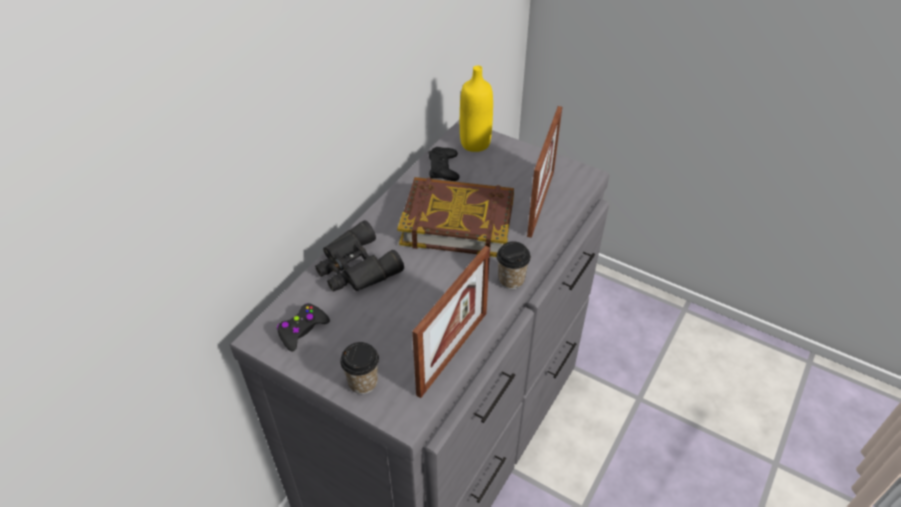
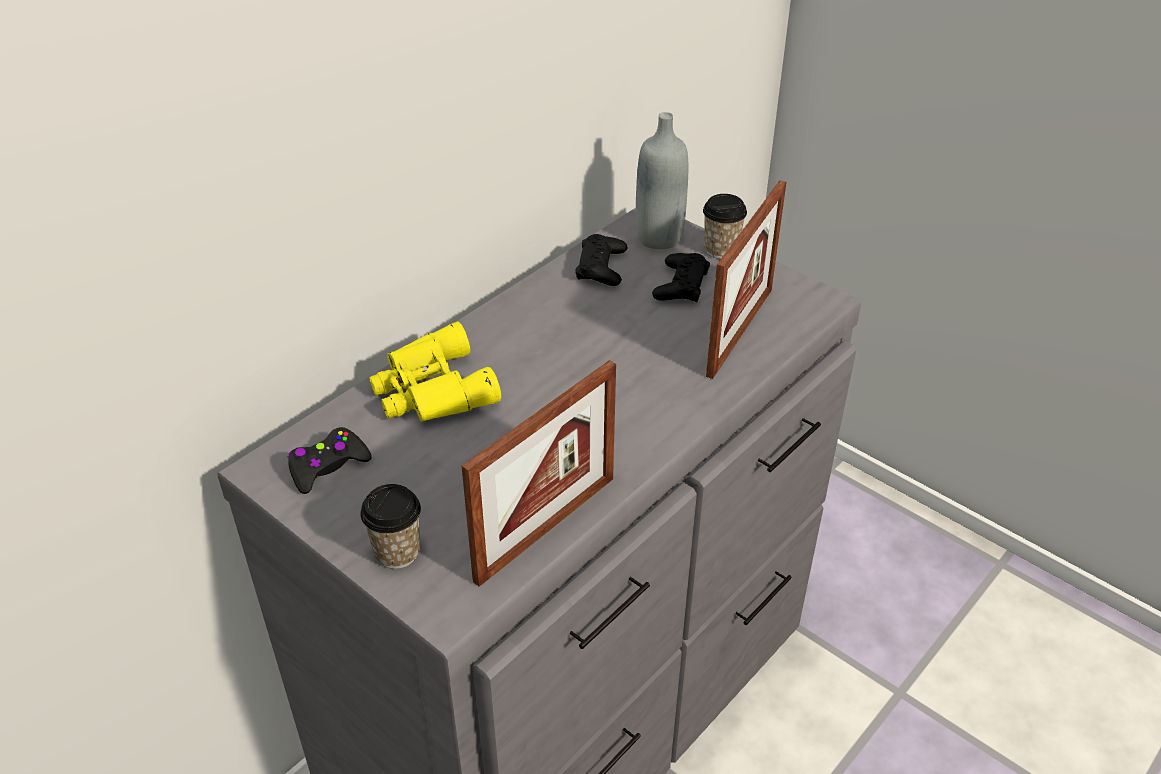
camera: 10 degrees right, 5 degrees down
(355, 268) = (430, 390): black binoculars -> yellow binoculars
(458, 222) = (603, 344): book -> none
(475, 143) = (659, 237): yellow bottle -> grey bottle
(496, 175) = (681, 284): none -> black game controller
(511, 280) = (665, 436): cup -> cup (721, 249)

